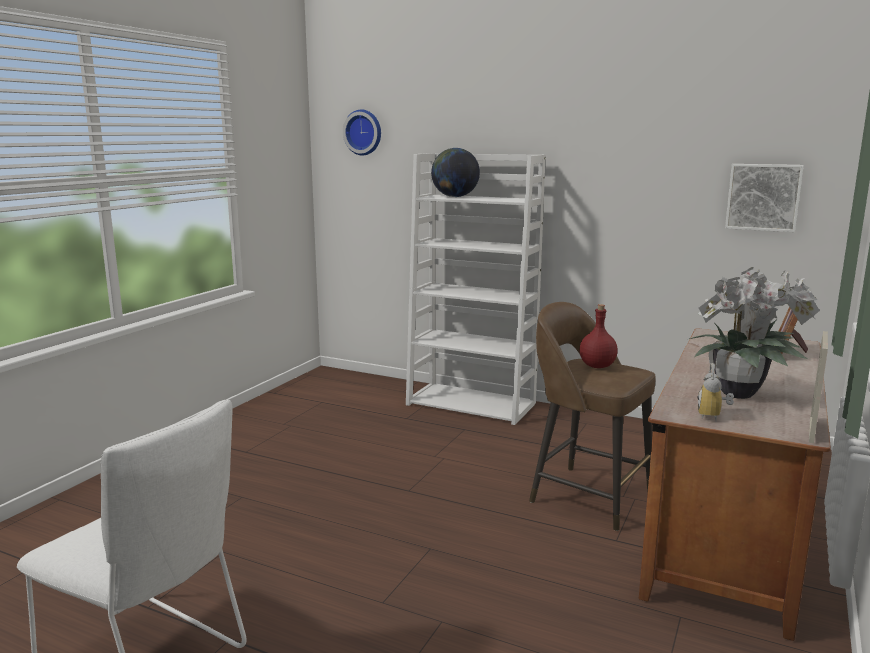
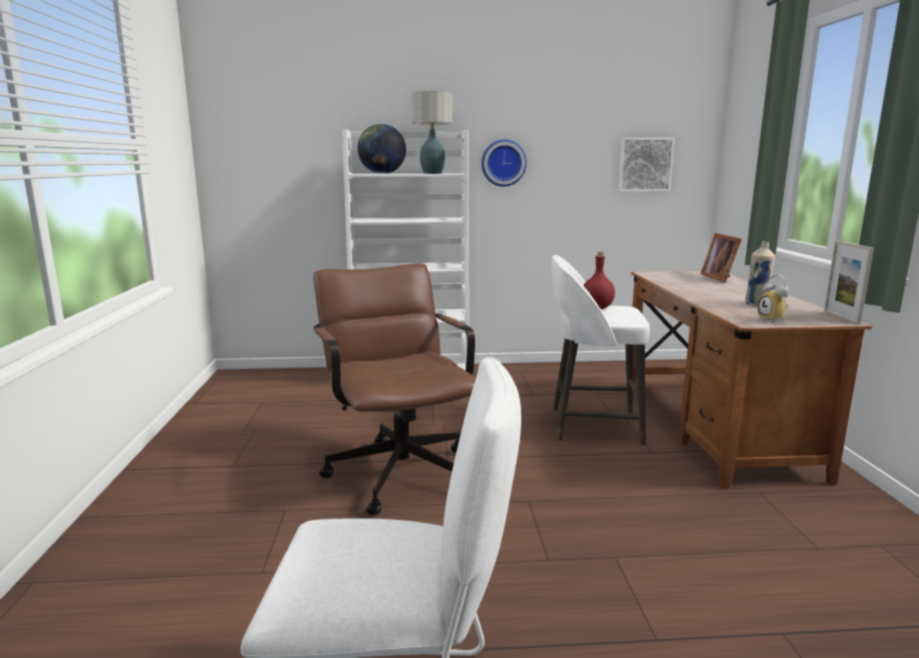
camera: 30 degrees left, 0 degrees up
(359, 487) = (398, 467): none -> brown office chair
(364, 132) = (260, 110): wall clock -> wall clock (503, 163)
(503, 199) = (433, 173): none -> table lamp
(587, 496) = (592, 425): brown stool -> white stool
(742, 394) = (756, 304): potted plant -> beige bottle

